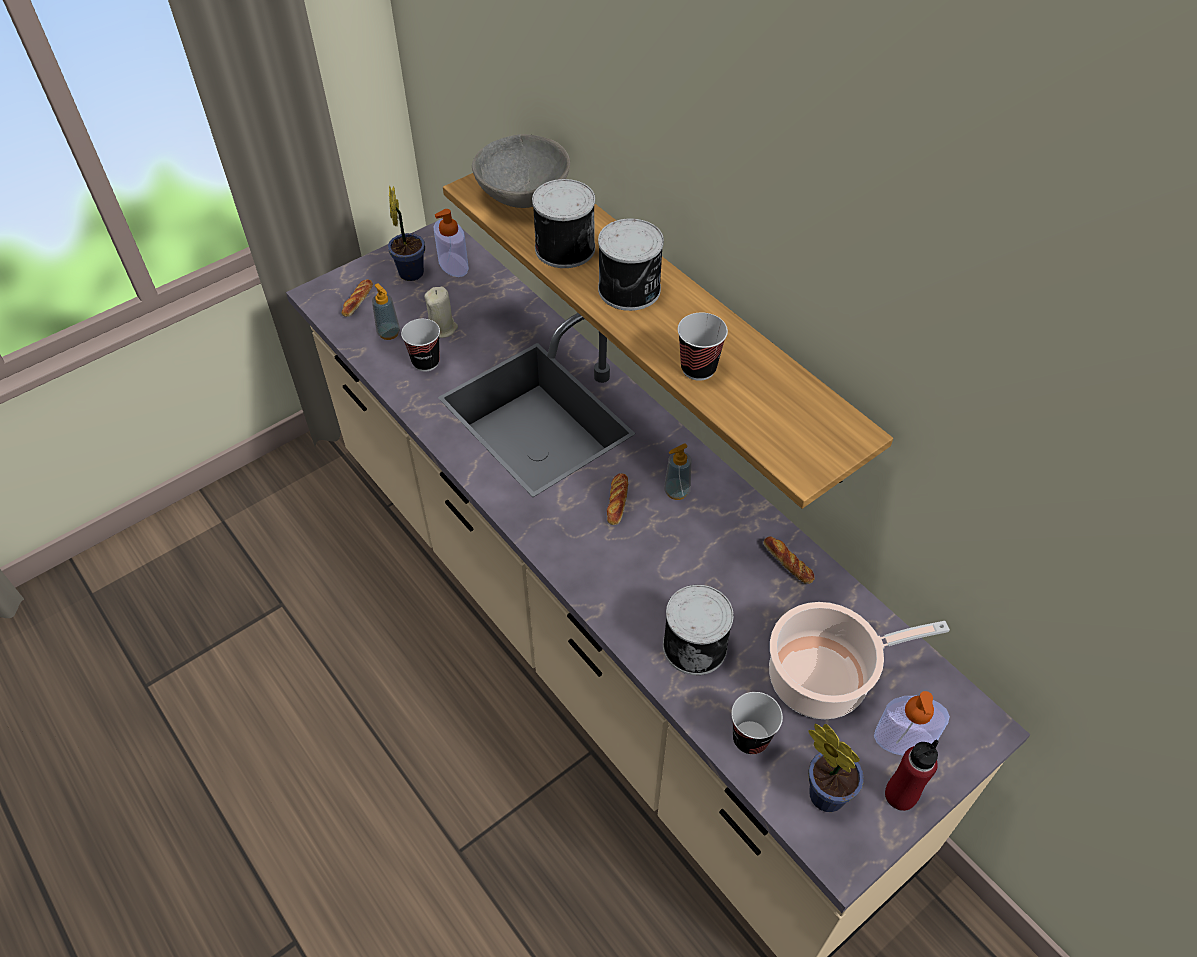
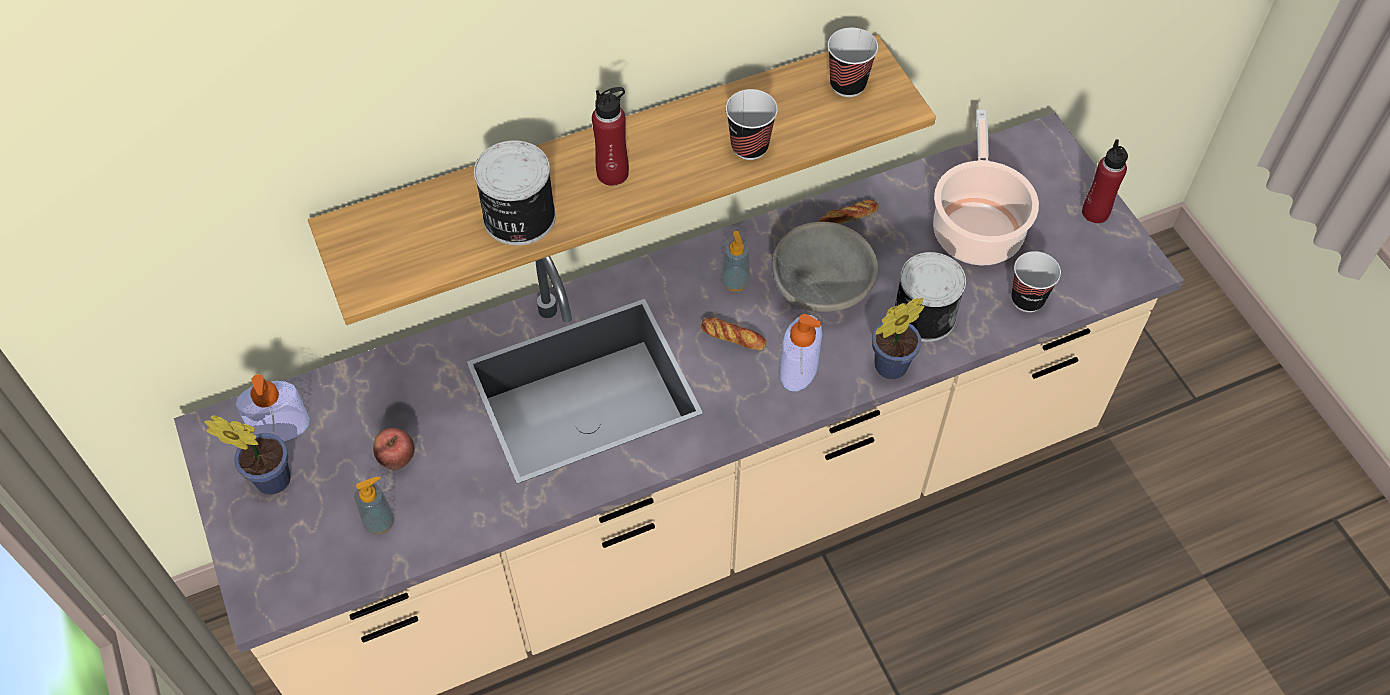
camera: 75 degrees left, 5 degrees up
(358, 301) = (299, 552): bread -> none
(426, 362) = (451, 487): cup -> cup (847, 84)
(442, 328) = (397, 459): beige candle -> apple
(522, 194) = (399, 238): grey bowl -> grey bowl (820, 288)
(631, 290) = (613, 173): can -> red bottle
(823, 791) = (1084, 263): potted plant -> potted plant (886, 367)
(903, 739) = (1045, 193): soap dispenser -> soap dispenser (799, 368)

